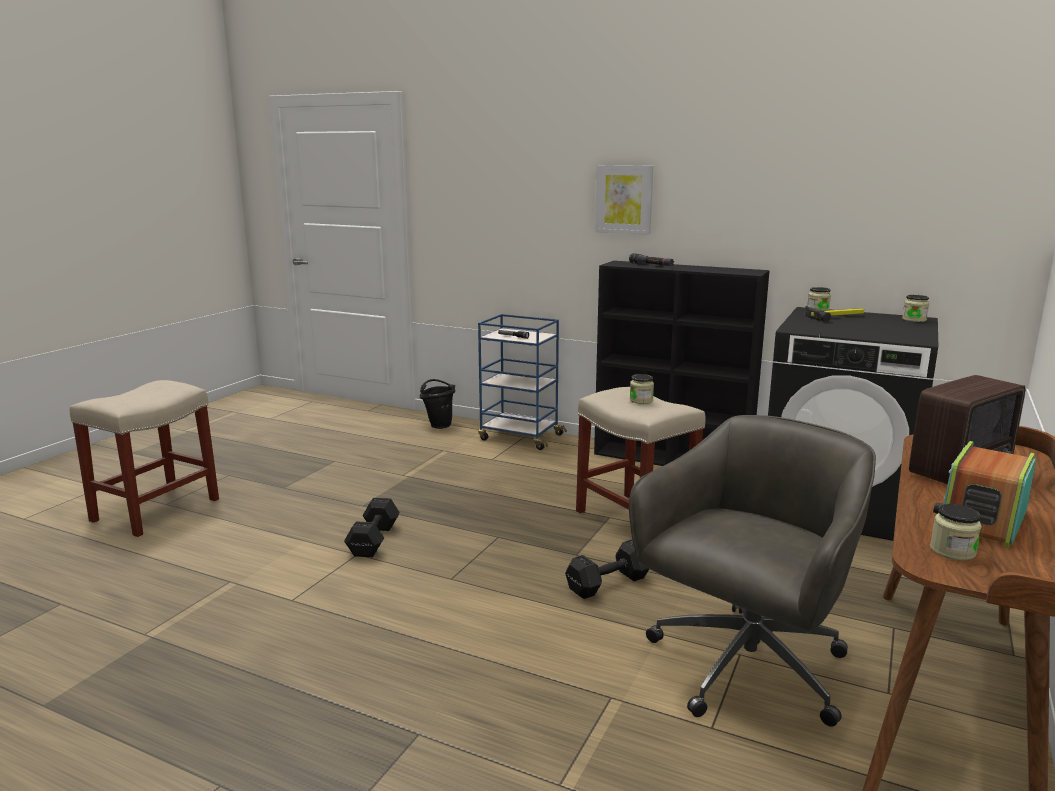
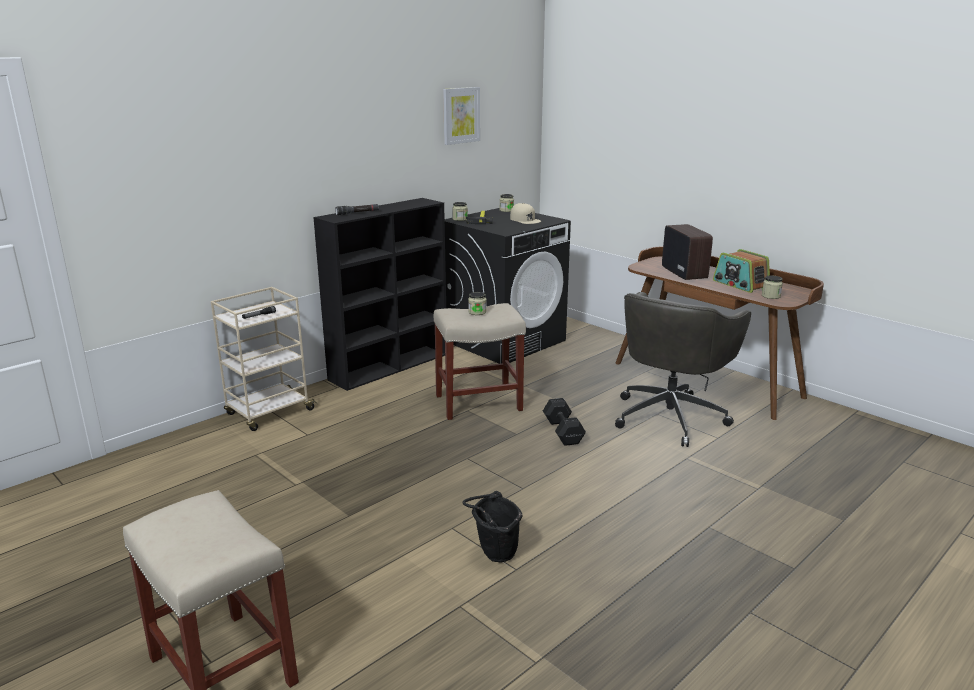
camera: 70 degrees left, 5 degrees up
(375, 539) = (430, 515): black dumbbell -> none
(438, 425) = (179, 447): black bucket -> black bucket (494, 555)
(520, 437) = (269, 413): blue cart -> beige cart
(624, 199) = (313, 160): picture -> picture (460, 115)
(744, 669) = (670, 416): grey office chair -> grey office chair turned 120 degrees counterclockwise
(882, 329) = (525, 219): none -> beige cap

